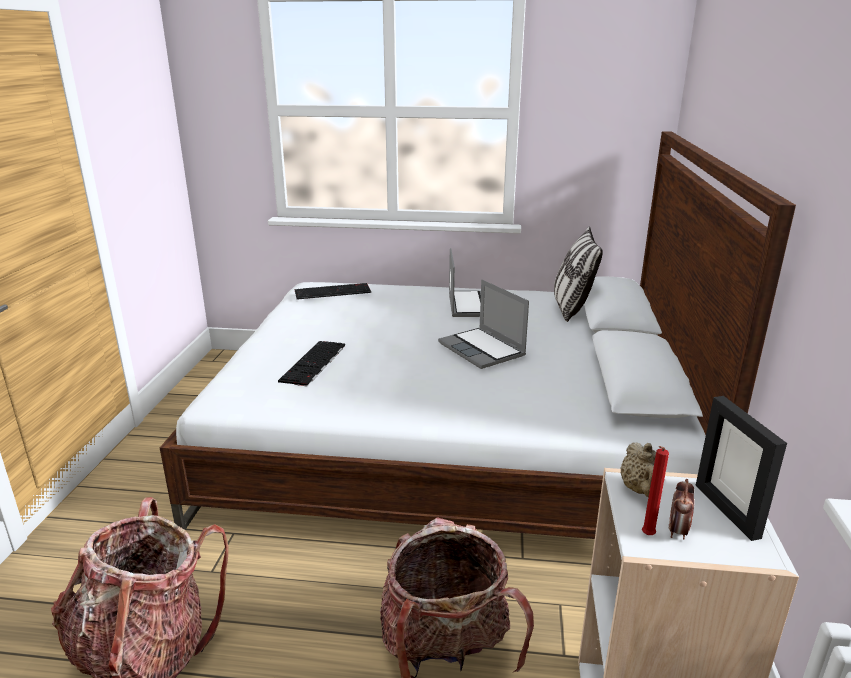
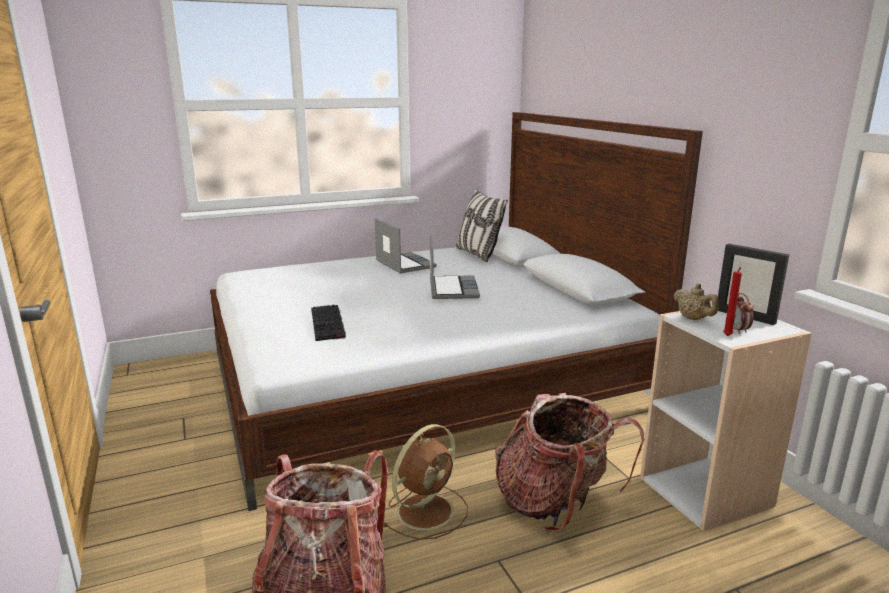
camera: 30 degrees left, 5 degrees down
(314, 597) = (427, 510): none -> brown fan
(333, 291) = (272, 273): keyboard -> none
(483, 350) = (452, 289): laptop -> laptop turned 120 degrees counterclockwise

